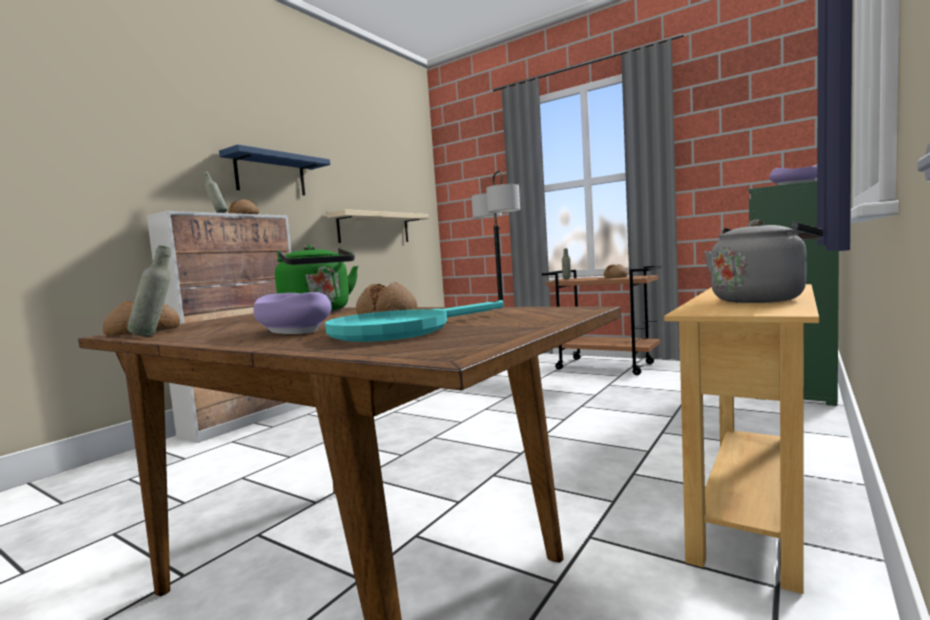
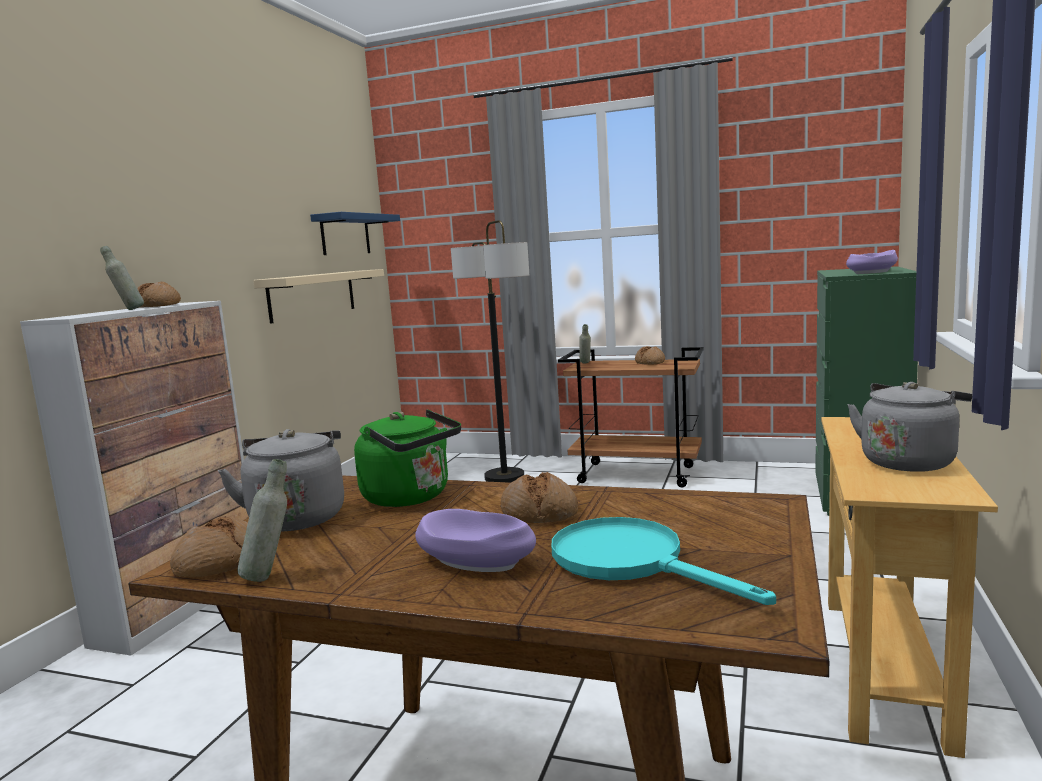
camera: 15 degrees left, 5 degrees up
(232, 319) = (297, 517): none -> grey kettle
(270, 175) = (179, 234): blue shelf -> blue shelf (345, 235)
(404, 330) = (632, 562): turquoise frying pan -> turquoise frying pan turned 105 degrees clockwise

